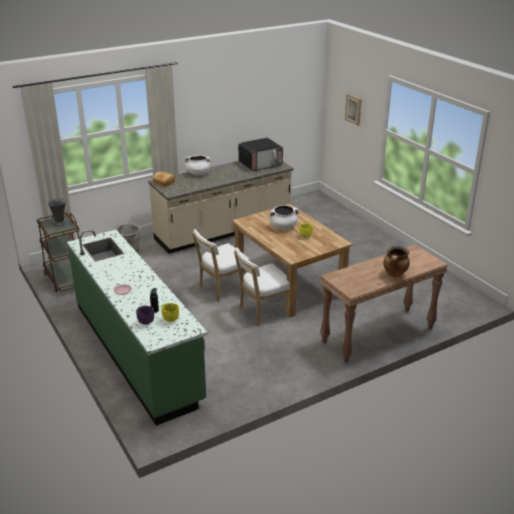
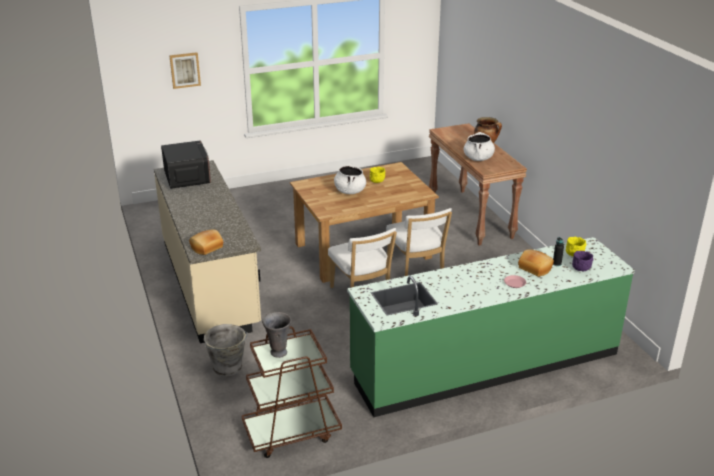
camera: 80 degrees left, 0 degrees up
(147, 300) = (535, 268): none -> bread
(198, 174) = (190, 221): white cooking pot -> white cooking pot (478, 158)

